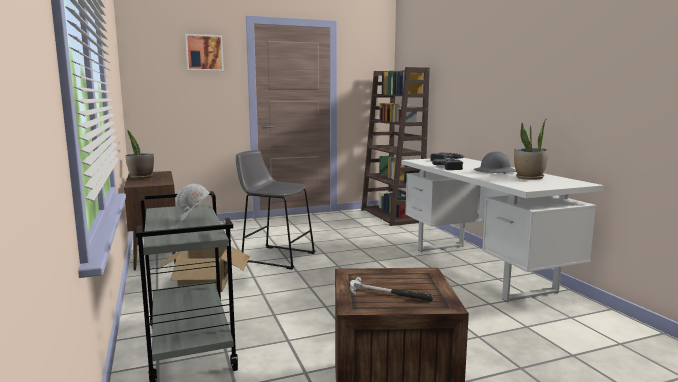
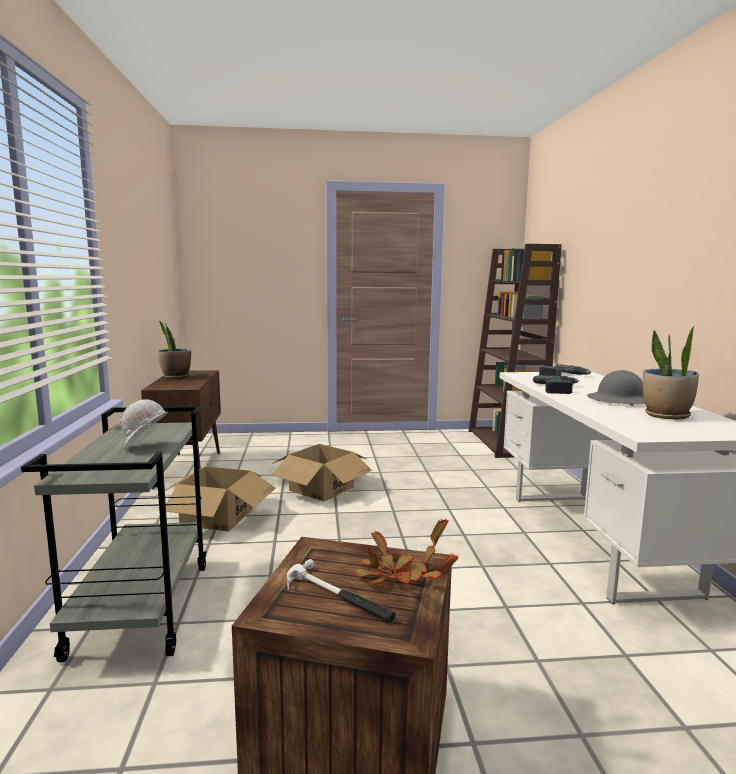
camera: 15 degrees right, 0 degrees up
(204, 53) = (274, 228): picture -> none
(275, 257) = (321, 488): grey stool -> cardboard box
(416, 281) = (397, 577): none -> potted plant

